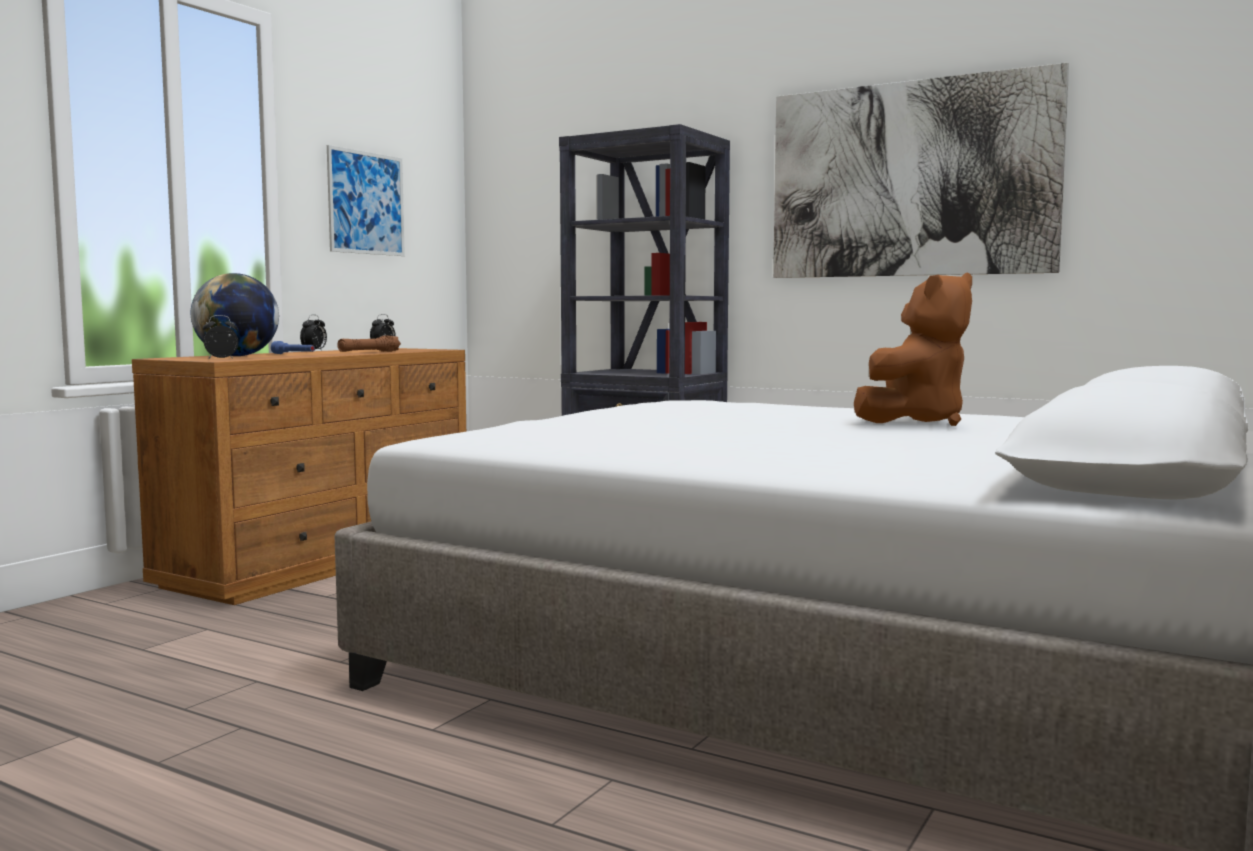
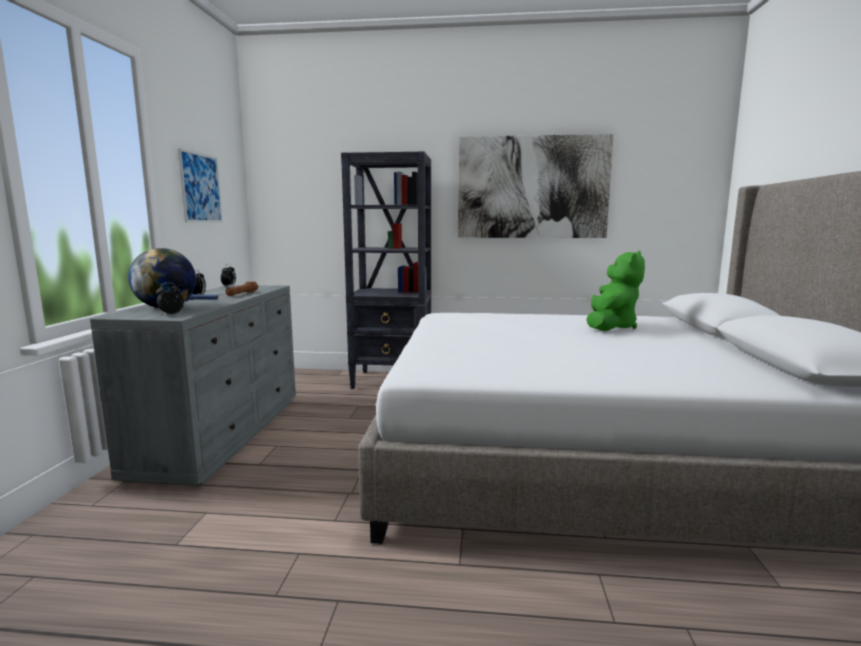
camera: 25 degrees left, 5 degrees up
(325, 561) = (223, 433): brown dresser -> grey dresser
(915, 422) = (610, 327): brown plush toy -> green plush toy

